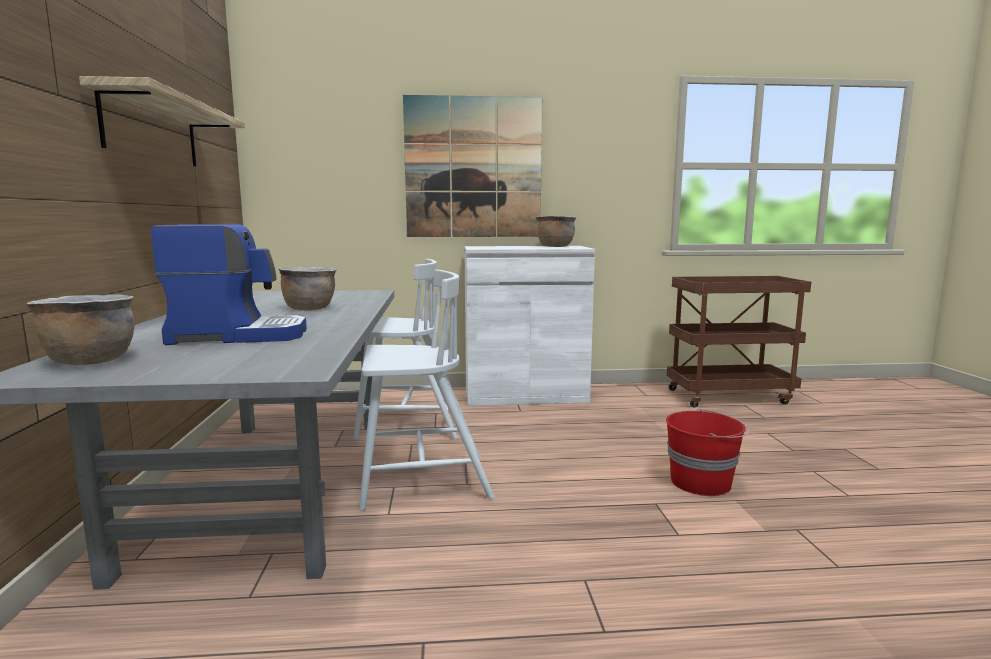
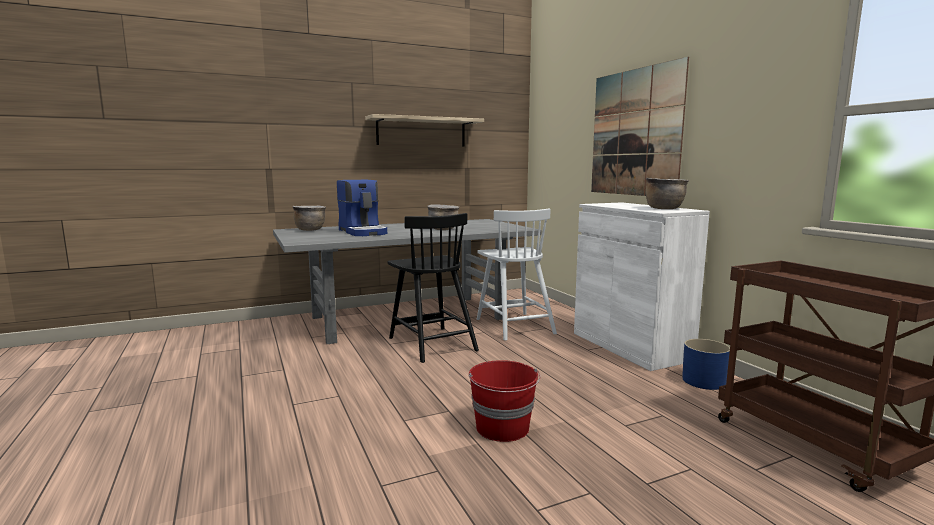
camera: 70 degrees right, 0 degrees up
(421, 482) = (431, 343): white chair -> black chair
(619, 393) = (704, 381): none -> blue planter

